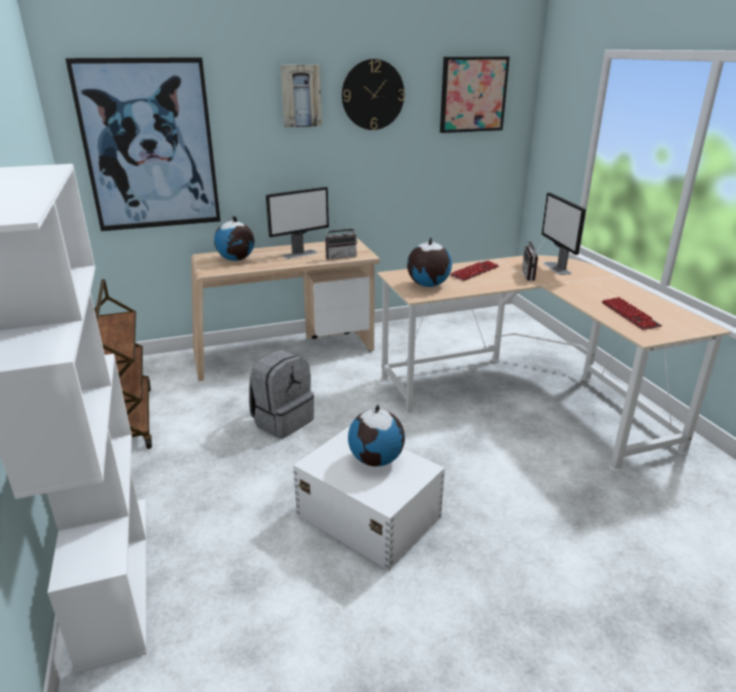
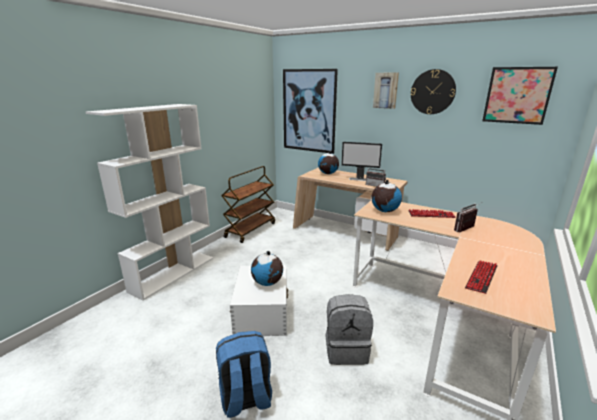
camera: 50 degrees right, 5 degrees down
(282, 421) = (296, 258): grey backpack -> grey backpack (346, 349)
(523, 611) = (245, 398): none -> blue backpack
(557, 268) = (500, 233): monitor -> none

